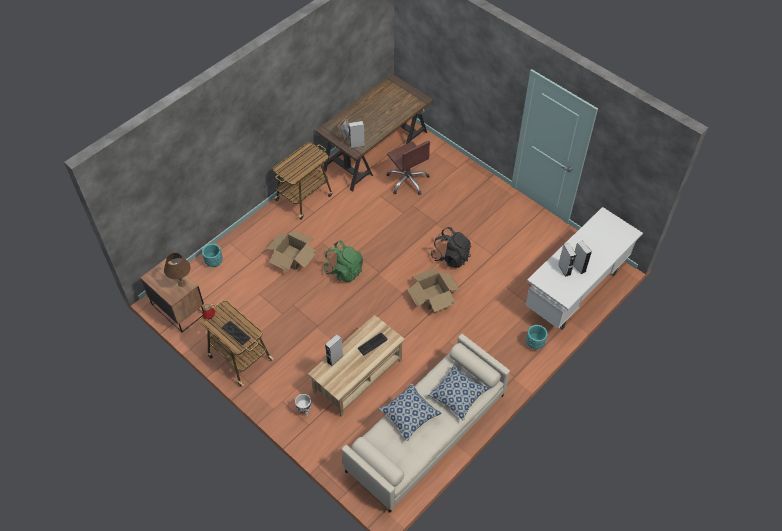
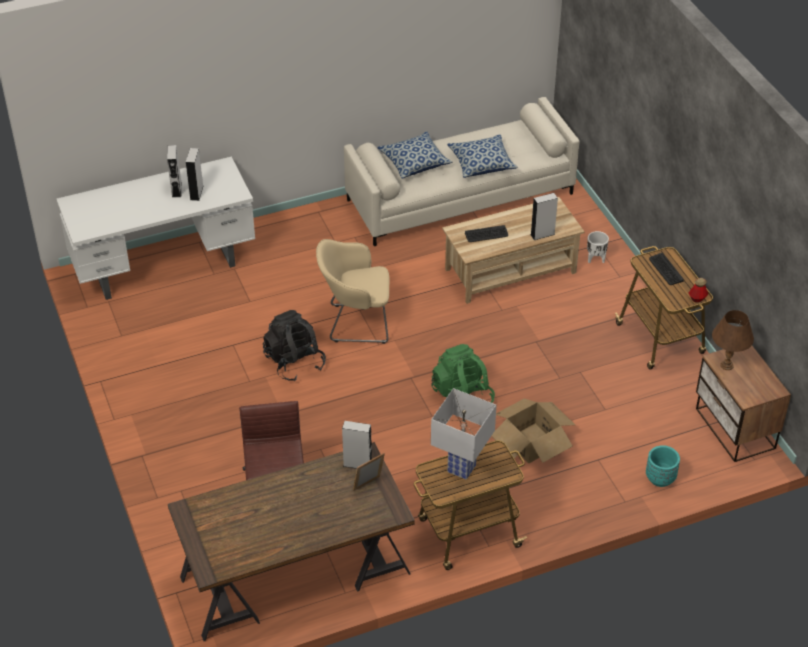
camera: 155 degrees left, 10 degrees down
(305, 163) = (462, 468): none -> white table lamp
(433, 296) = (355, 323): cardboard box -> beige armchair
(535, 343) = (266, 233): turquoise planter -> none

